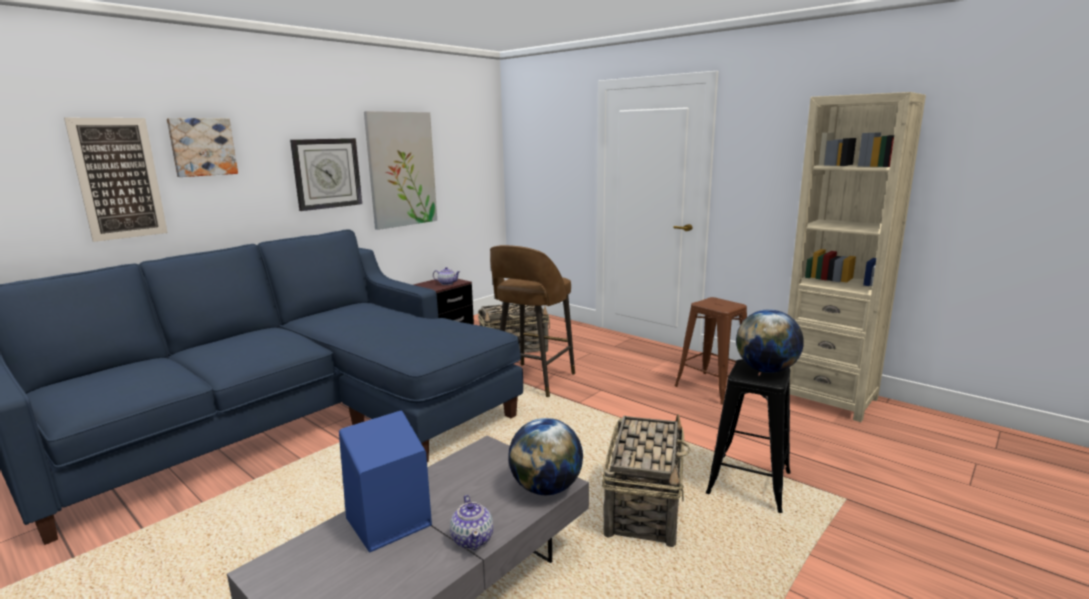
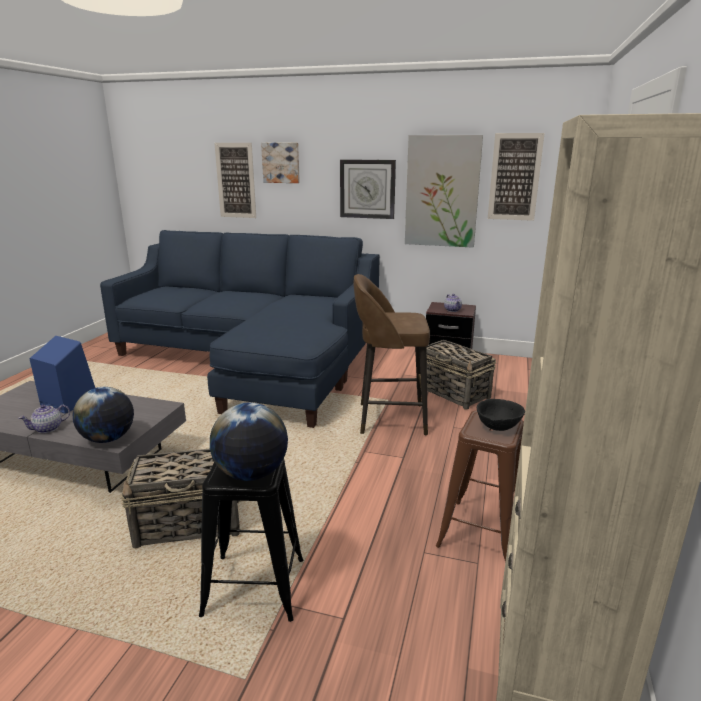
camera: 65 degrees right, 5 degrees up
(455, 151) = (514, 177): none -> picture
(720, 302) = (498, 427): none -> black bowl

